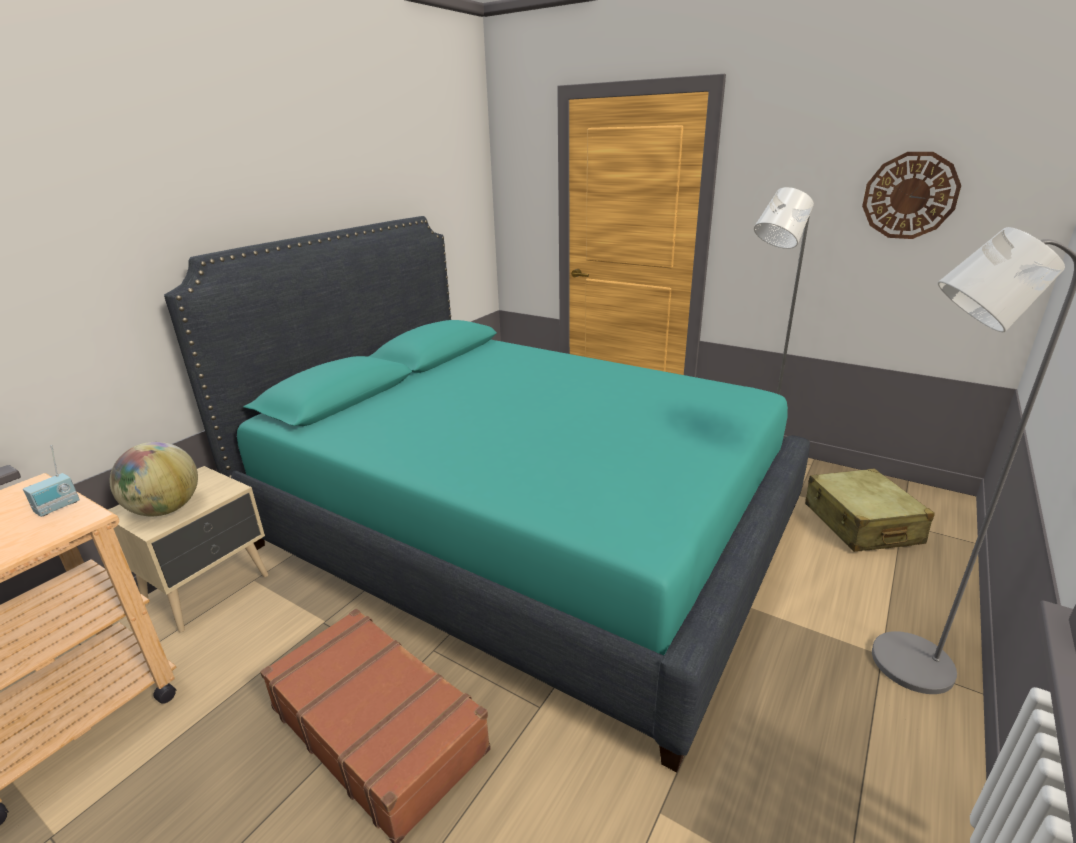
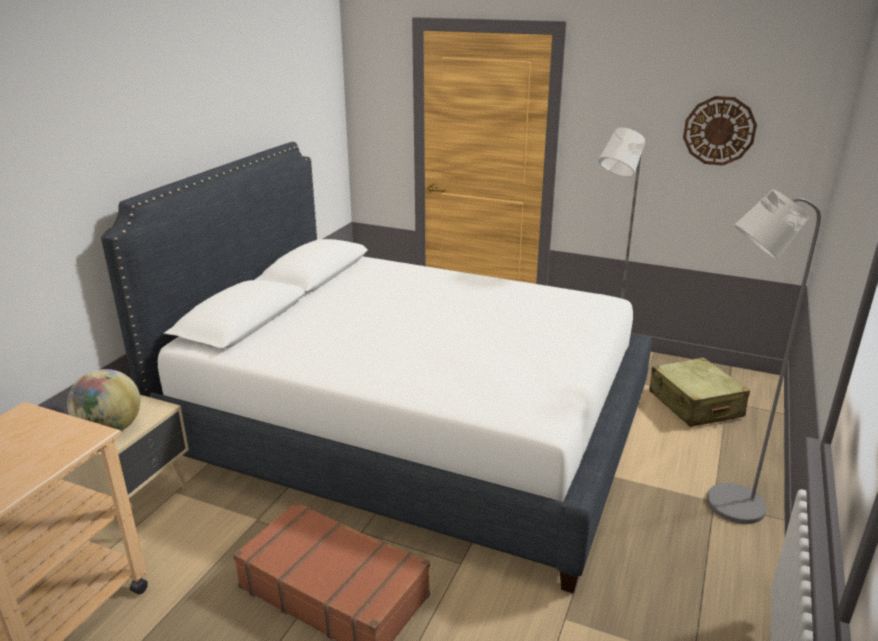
camera: 10 degrees left, 0 degrees up
(58, 507) = (64, 428): radio -> none
(521, 532) = (410, 432): turquoise bed -> white bed

